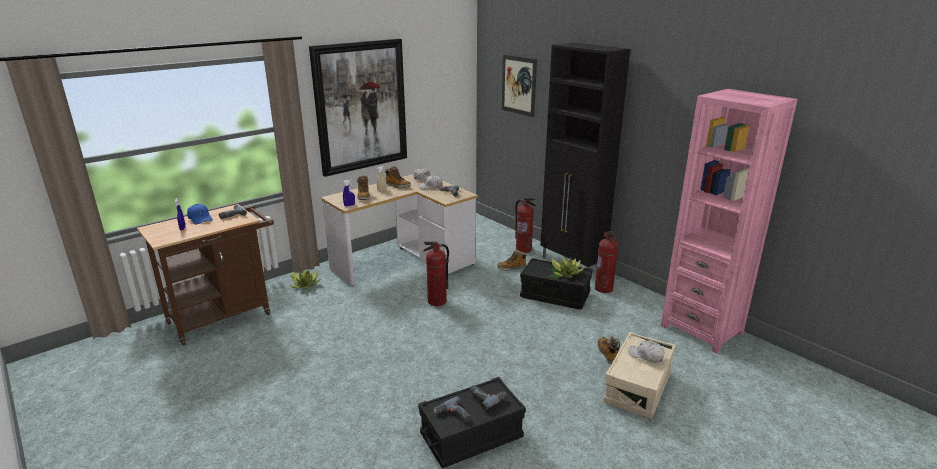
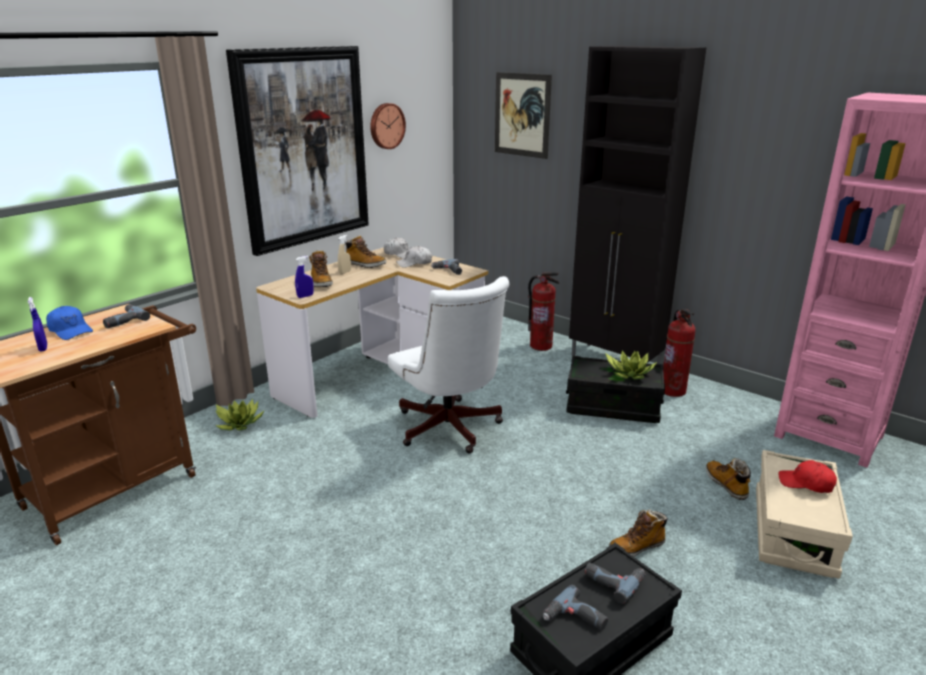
camera: 10 degrees left, 0 degrees up
(423, 90) = (386, 126): none -> wall clock
(437, 301) = (450, 430): fire extinguisher -> white office chair
(511, 268) = (536, 372): boot -> boot (637, 547)
(646, 355) = (806, 483): white cap -> red cap

